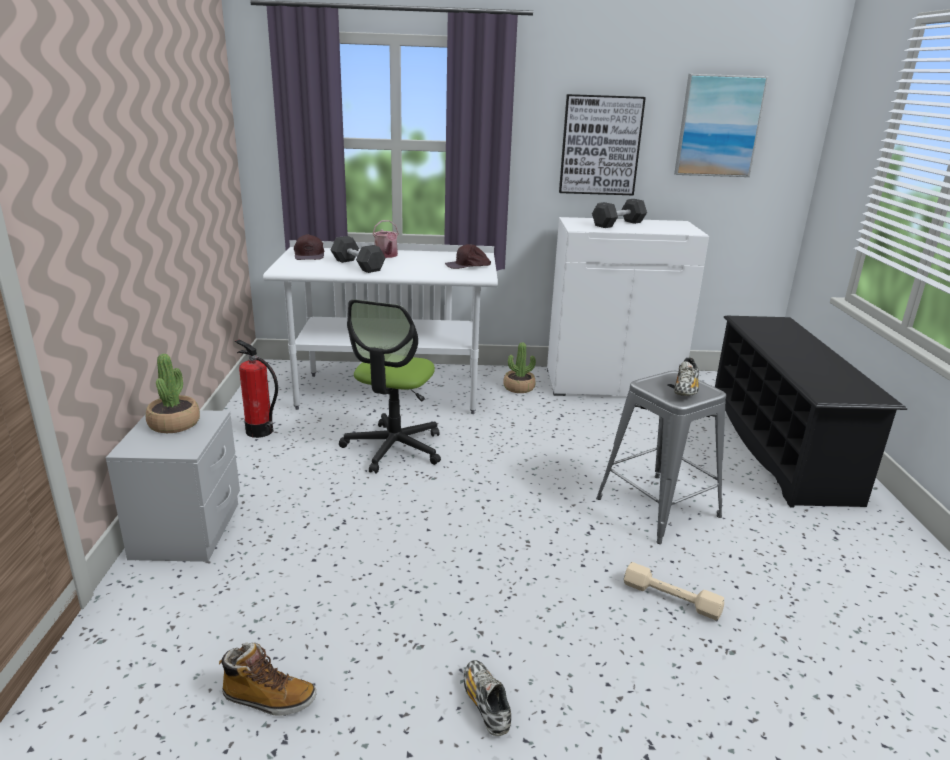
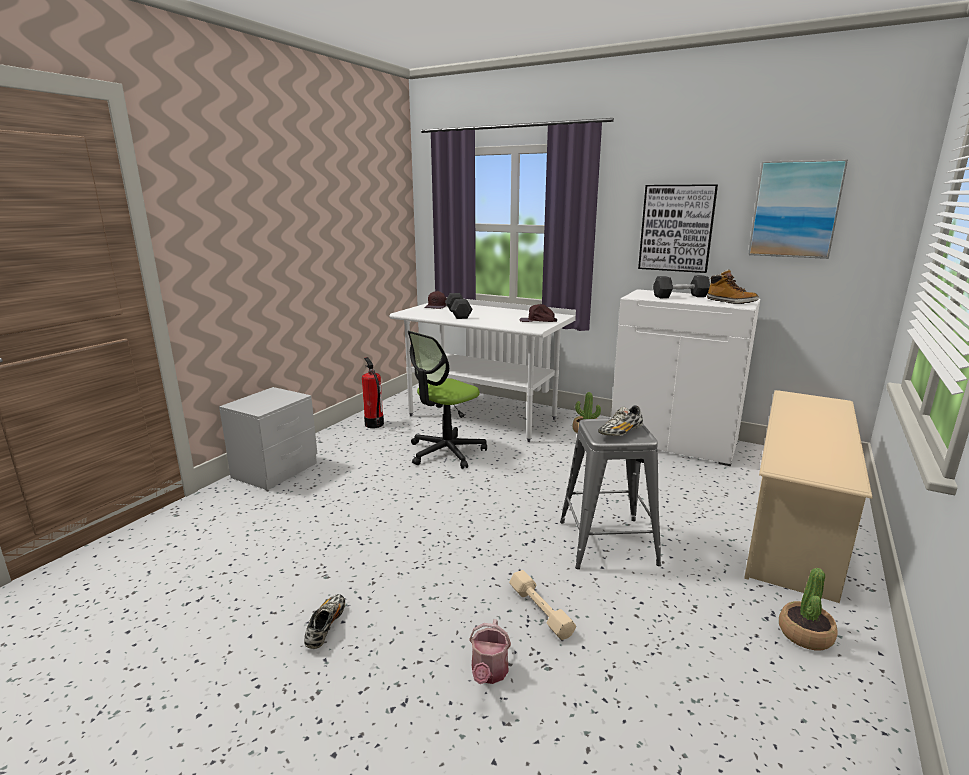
camera: 30 degrees right, 5 degrees down
(174, 424) = (273, 396): potted plant -> potted plant (805, 634)
(268, 699) = (215, 574): boot -> boot (730, 302)
(387, 256) = (489, 310): watering can -> watering can (488, 673)
(779, 447) = (793, 527): black shoe rack -> beige shoe rack

